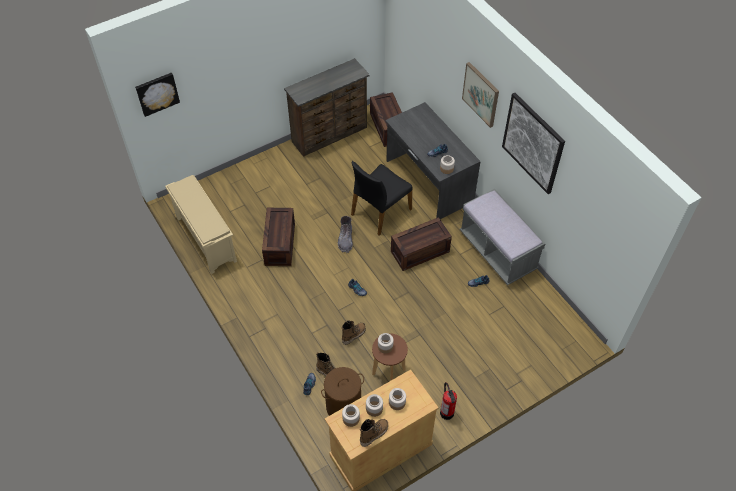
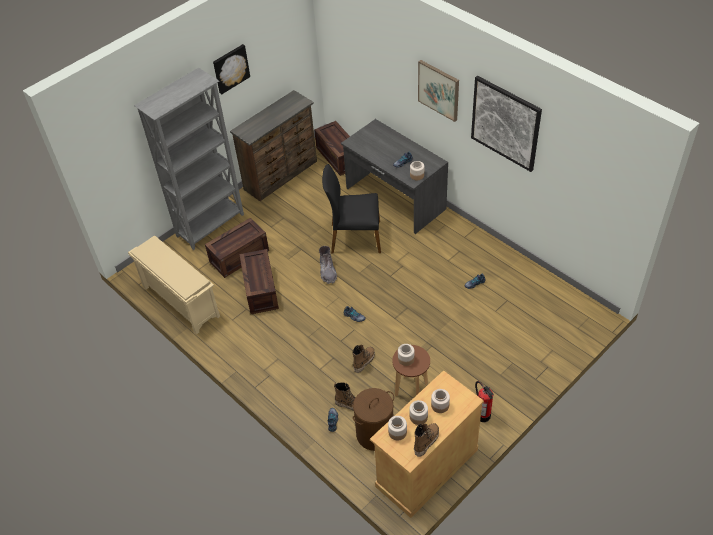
camera: 10 degrees left, 5 degrees down
(157, 93) = (105, 152): picture -> picture (230, 68)
(252, 171) = (211, 225): none -> grey bookcase
(380, 211) = (355, 237): black chair -> black chair turned 60 degrees clockwise
(420, 250) = (407, 265): crate -> crate (239, 255)
(497, 251) = (484, 250): grey bench -> none

